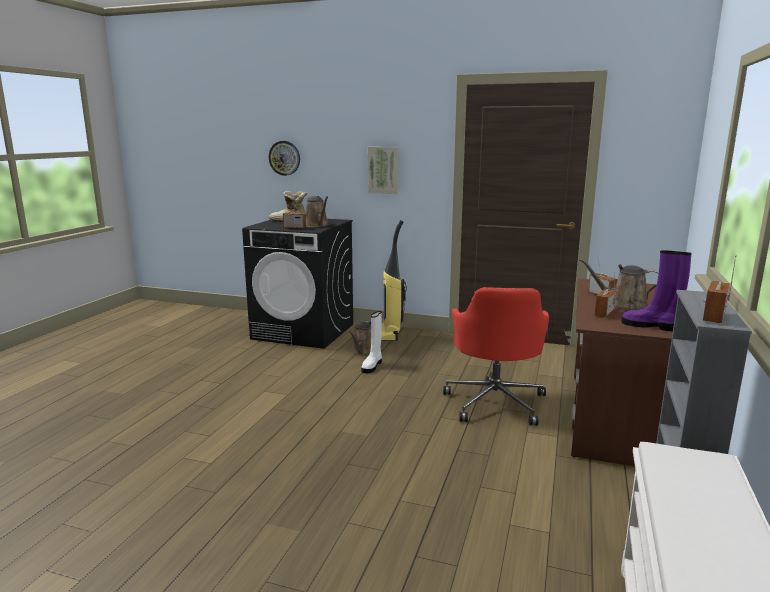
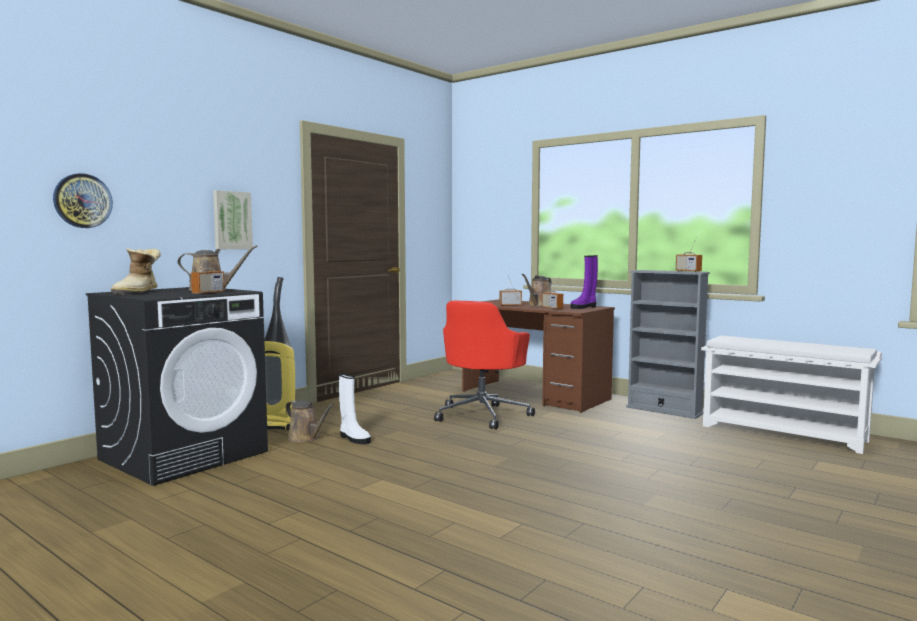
camera: 70 degrees left, 10 degrees down
(495, 402) = (483, 415): red office chair -> red office chair turned 90 degrees clockwise

